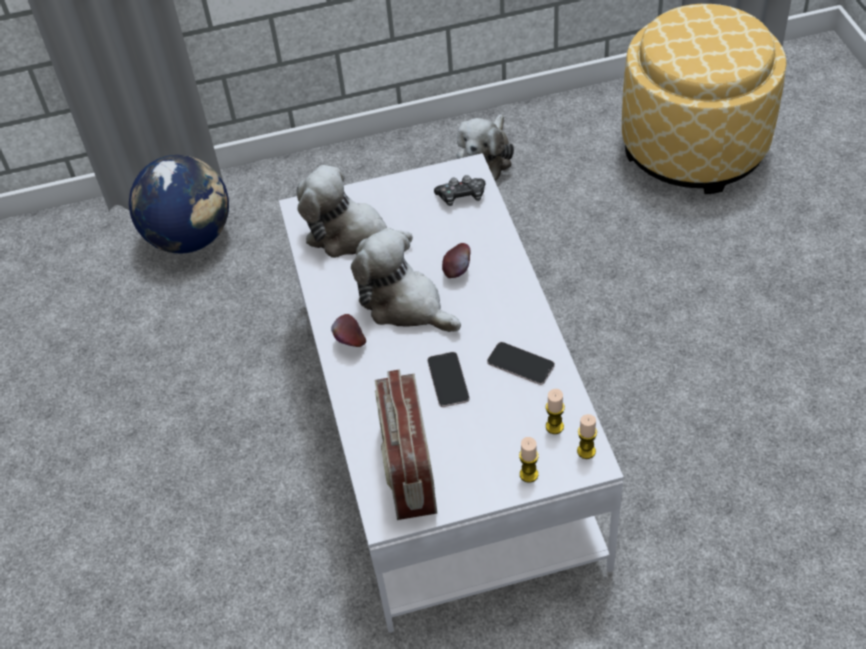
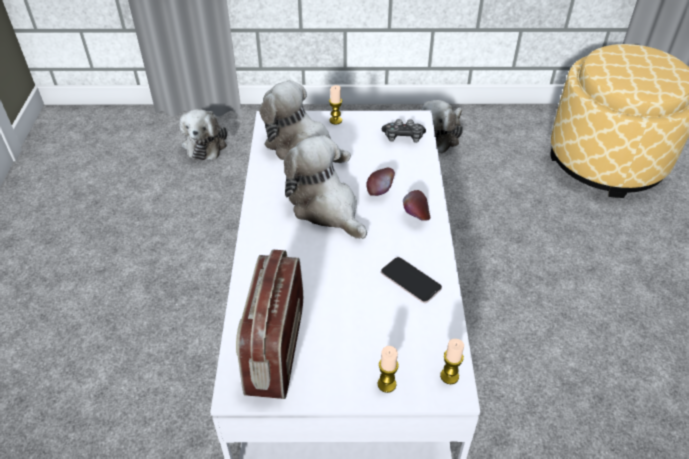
camera: 10 degrees right, 5 degrees down
(190, 237) = (205, 143): globe -> plush toy
(350, 343) = (268, 228): apple -> apple (415, 217)
(448, 380) = (340, 278): phone -> none
(554, 426) = (425, 344): candle -> candle (335, 120)

